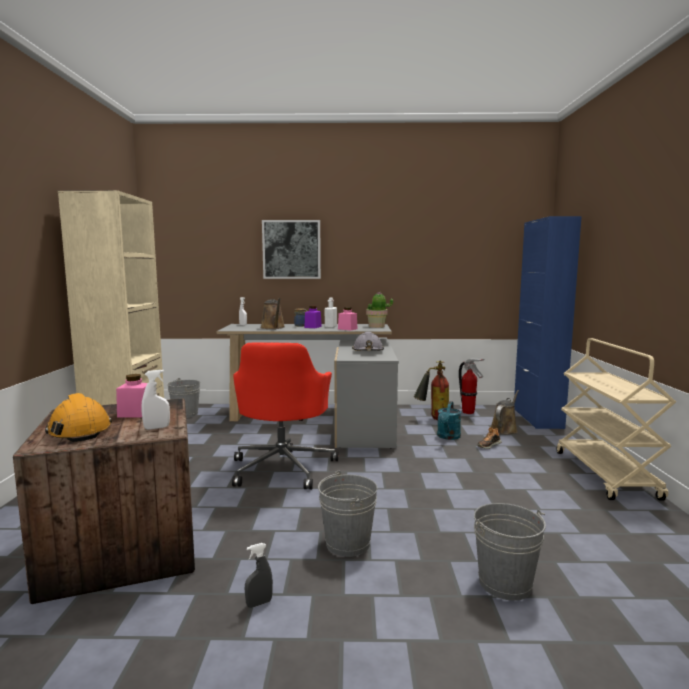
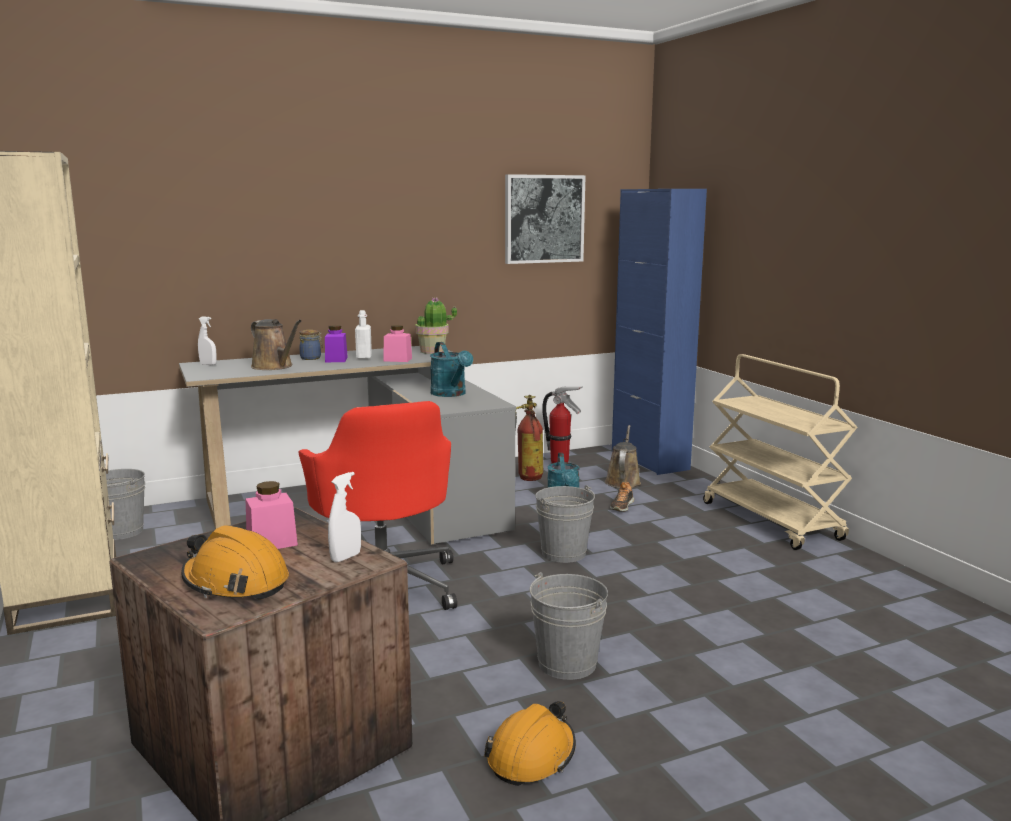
camera: 25 degrees left, 5 degrees up
(259, 603) = (532, 756): grey spray bottle -> orange hard hat
(291, 249) = (279, 230): picture -> picture (544, 219)
(368, 351) = (451, 394): grey hard hat -> turquoise watering can
(504, 583) = (764, 662): grey bucket -> grey bucket (563, 553)

